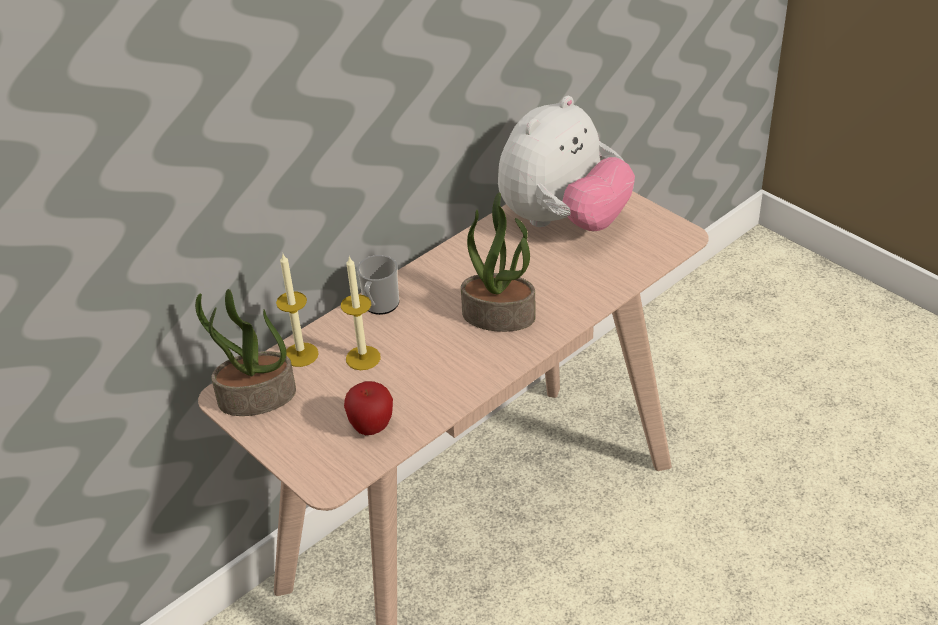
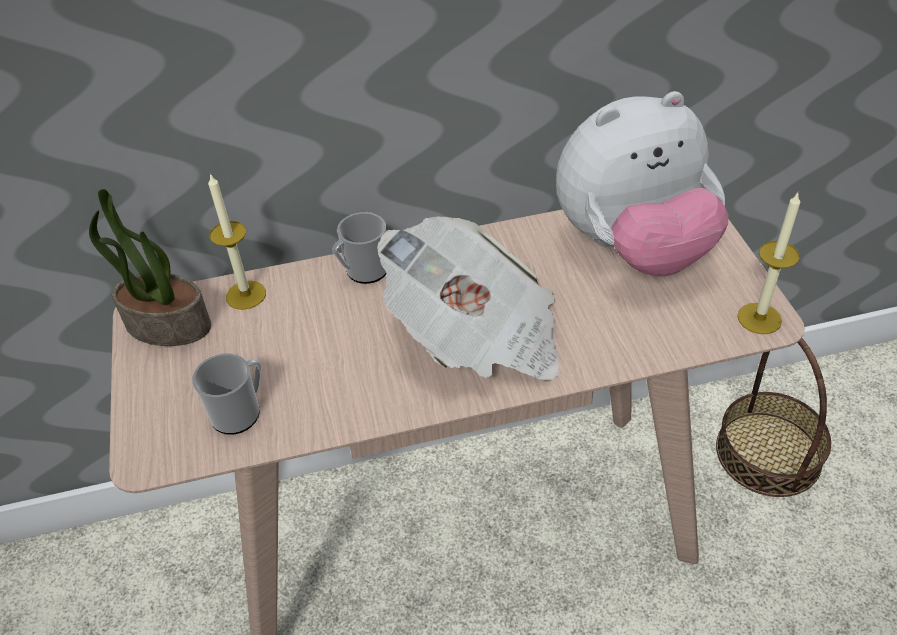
camera: 30 degrees right, 5 degrees up
(363, 358) = (299, 325): candle -> candle (759, 318)
(371, 427) = (241, 412): apple -> mug
(500, 315) = (477, 335): potted plant -> newspaper
(675, 370) = (767, 453): none -> basket

